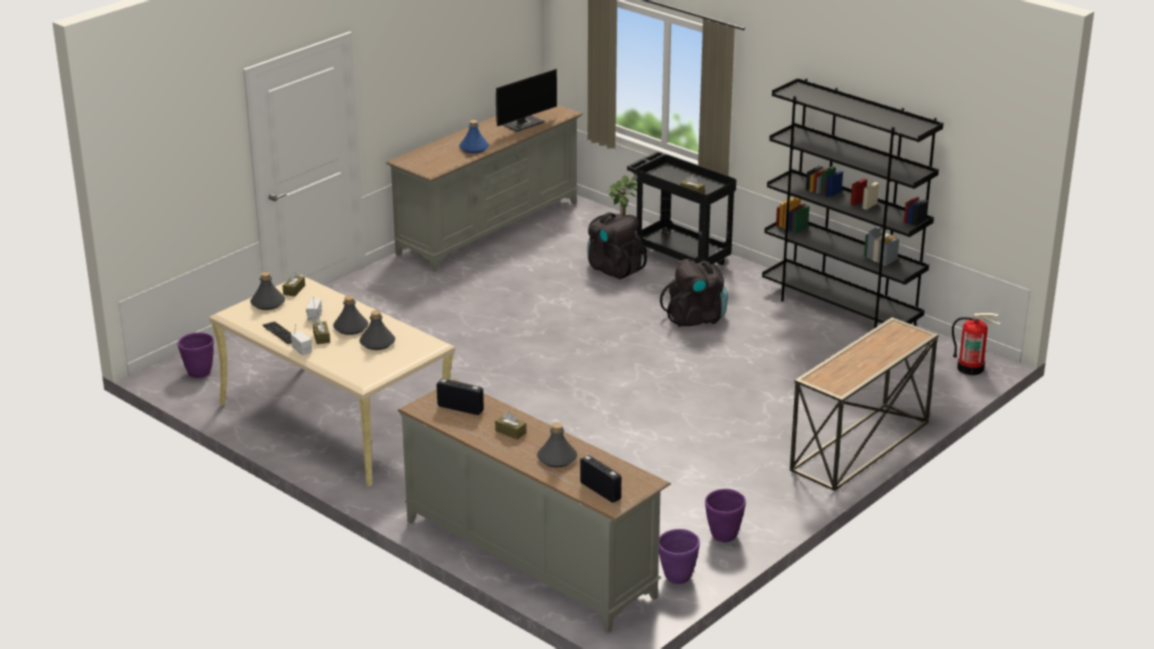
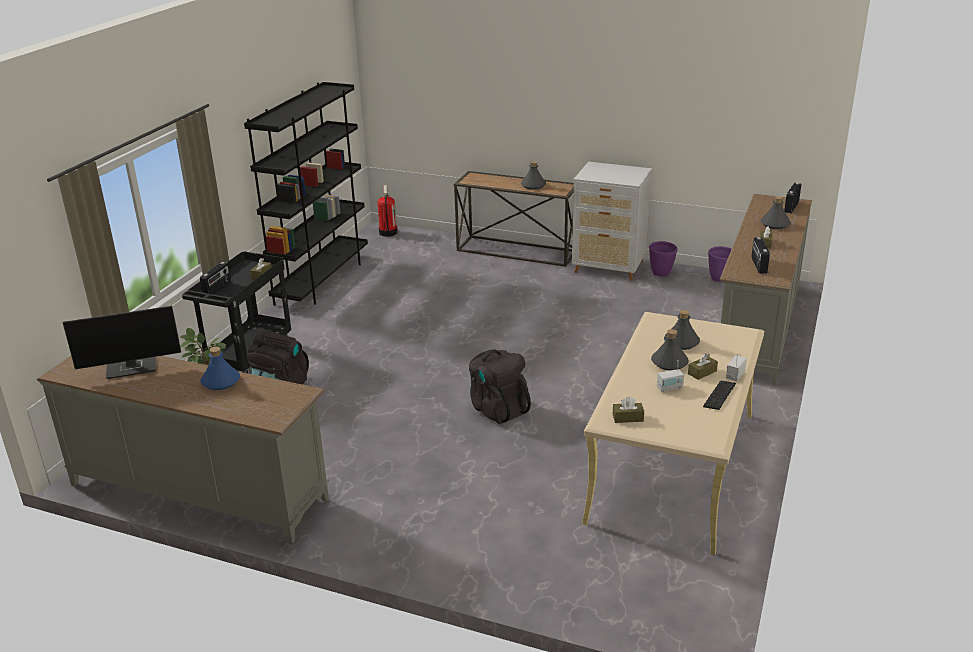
camera: 110 degrees left, 0 degrees up
(199, 373) = (670, 599): purple planter -> none
(268, 303) = (670, 424): grey bottle -> grey bottle (533, 185)
(523, 123) = (132, 368): monitor -> monitor turned 135 degrees clockwise
(674, 173) = (218, 289): none -> radio
(696, 318) = (364, 333): black backpack -> black backpack (497, 409)
(768, 502) = (609, 267): none -> white dresser

